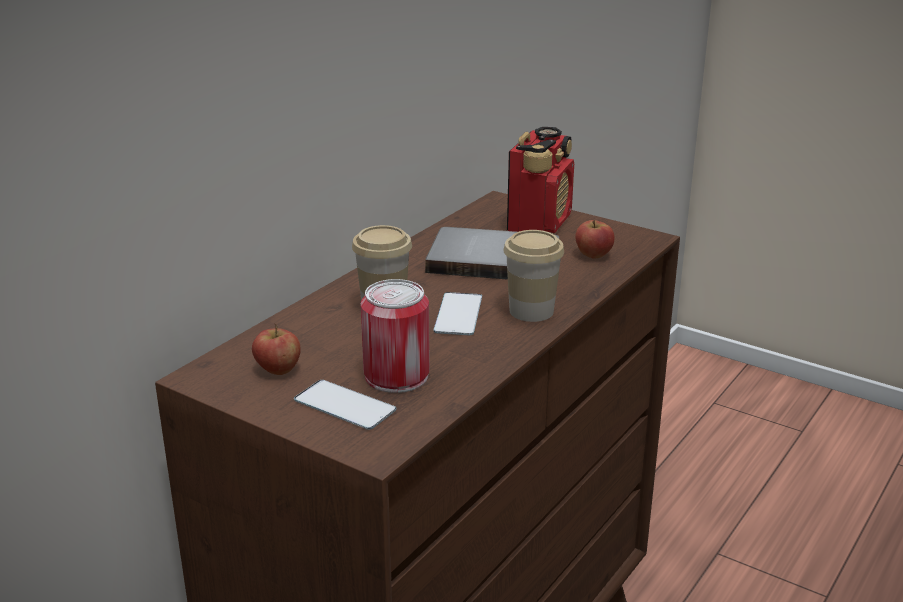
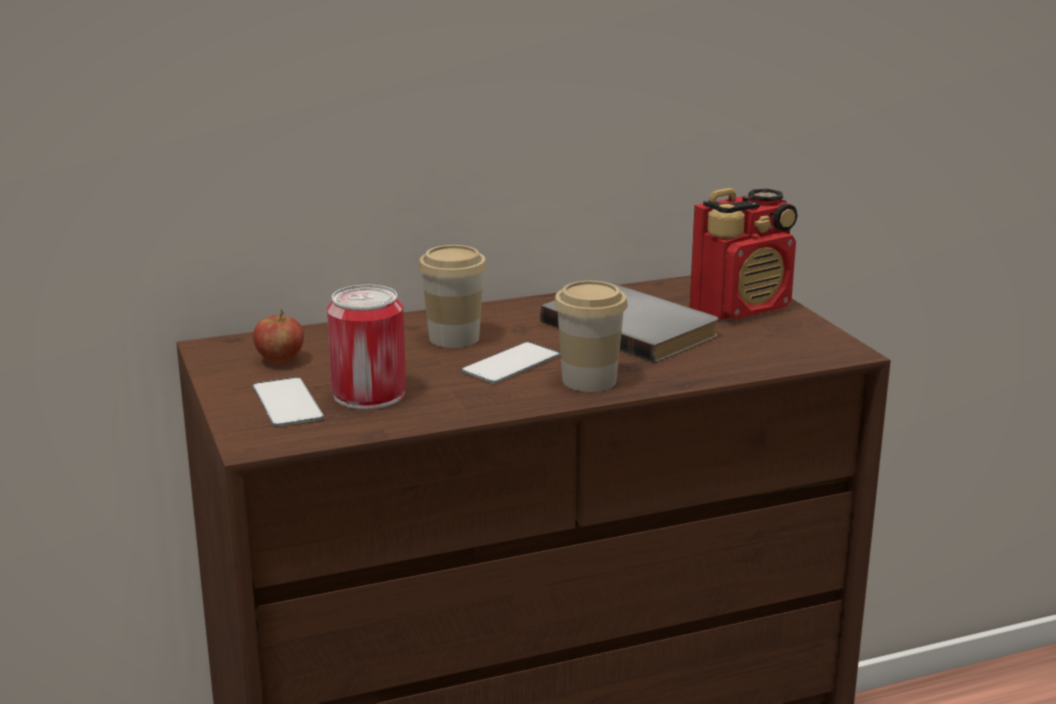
camera: 35 degrees right, 5 degrees down
(593, 255) = (748, 351): apple -> none

